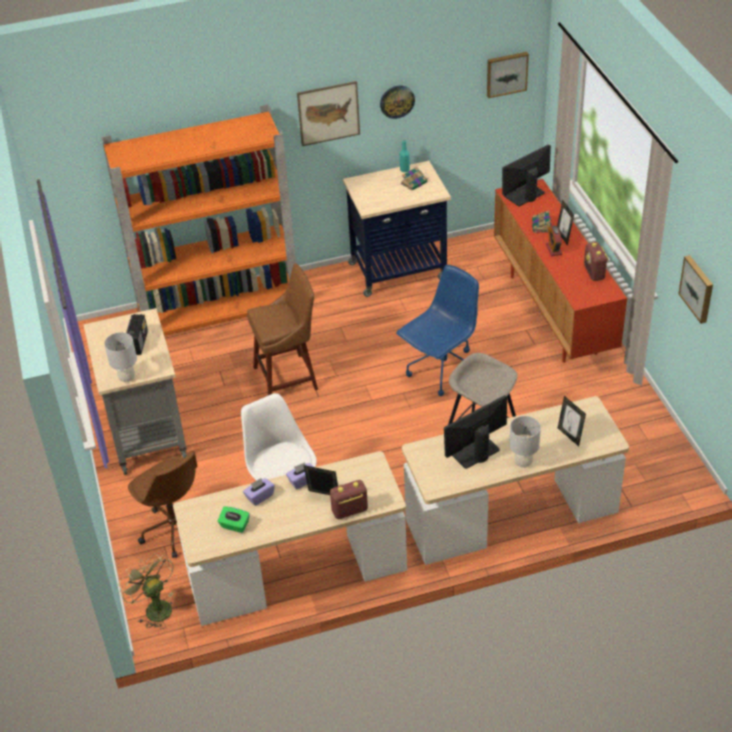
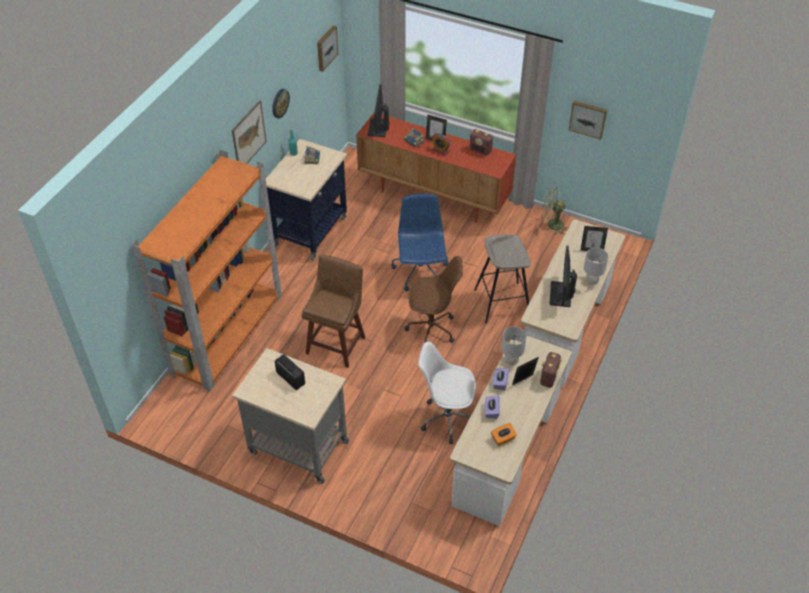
camera: 50 degrees left, 5 degrees up
(127, 378) = (319, 405): grey table lamp -> grey table lamp (512, 361)
(154, 608) = (458, 542): green fan -> green fan (551, 225)
(176, 531) = (404, 488): brown office chair -> brown office chair (432, 329)
(234, 525) = (503, 439): green tissue box -> orange tissue box

